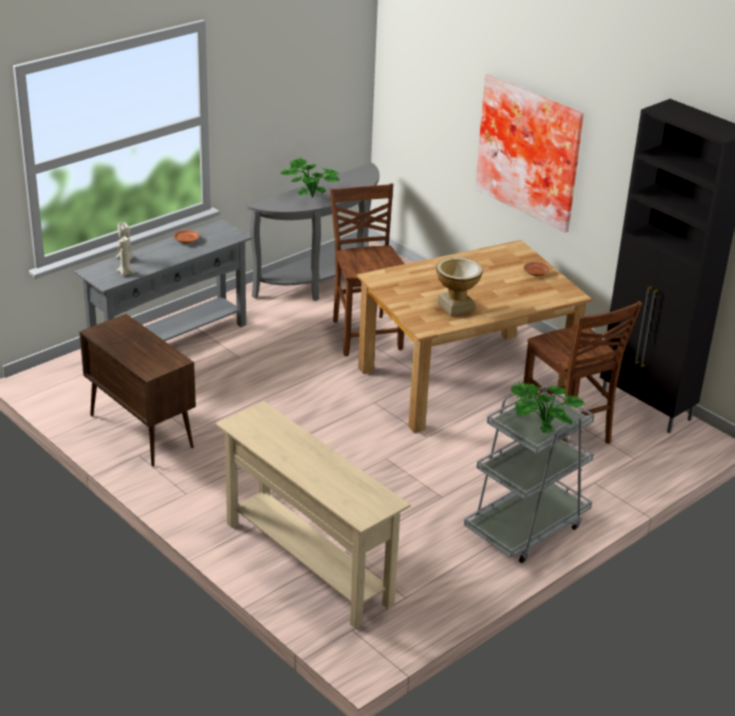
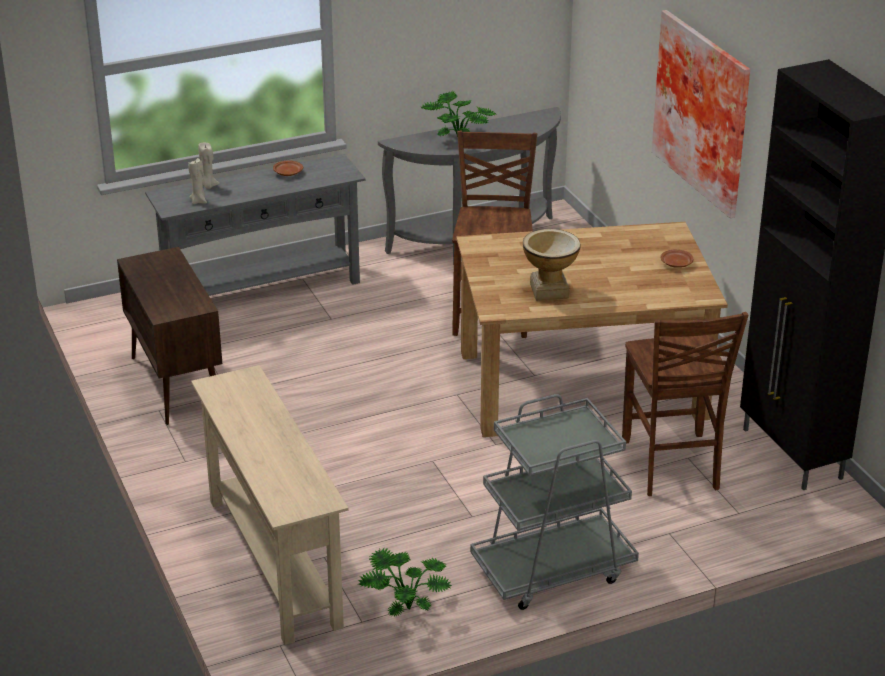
camera: 20 degrees right, 0 degrees up
(541, 427) = (555, 446): potted plant -> potted plant (405, 606)

